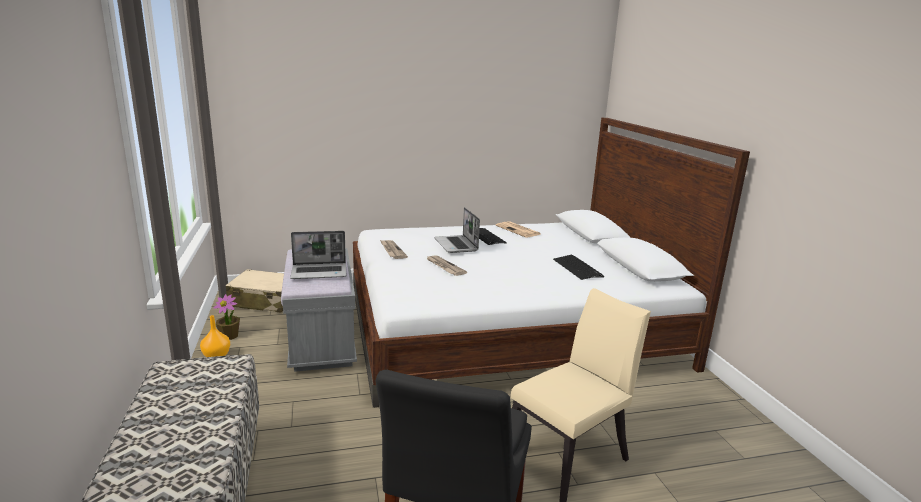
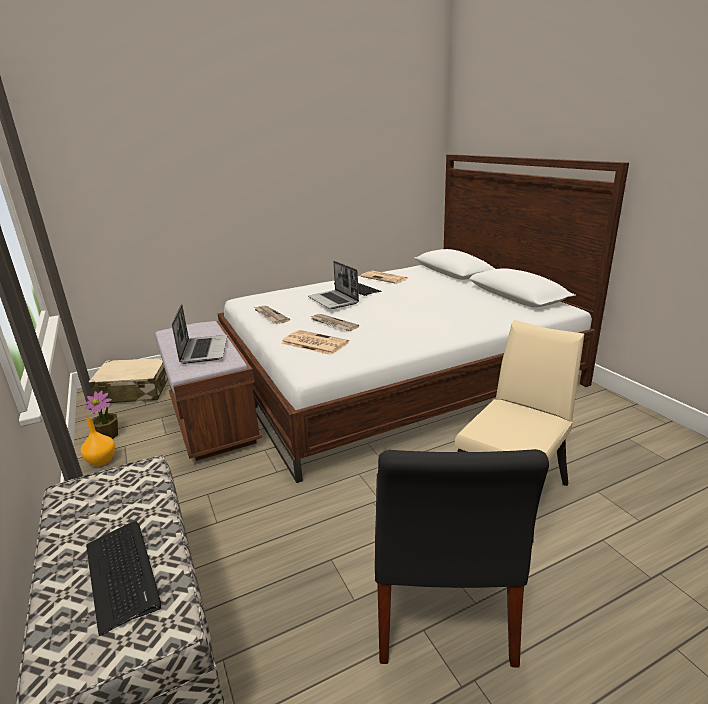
camera: 10 degrees left, 5 degrees up
(320, 272) = (203, 350): laptop -> laptop turned 75 degrees counterclockwise
(322, 340) = (213, 421): grey bench -> brown bench
(417, 281) = (313, 343): none -> newspaper
(577, 268) = (462, 305): keyboard -> keyboard (122, 574)

